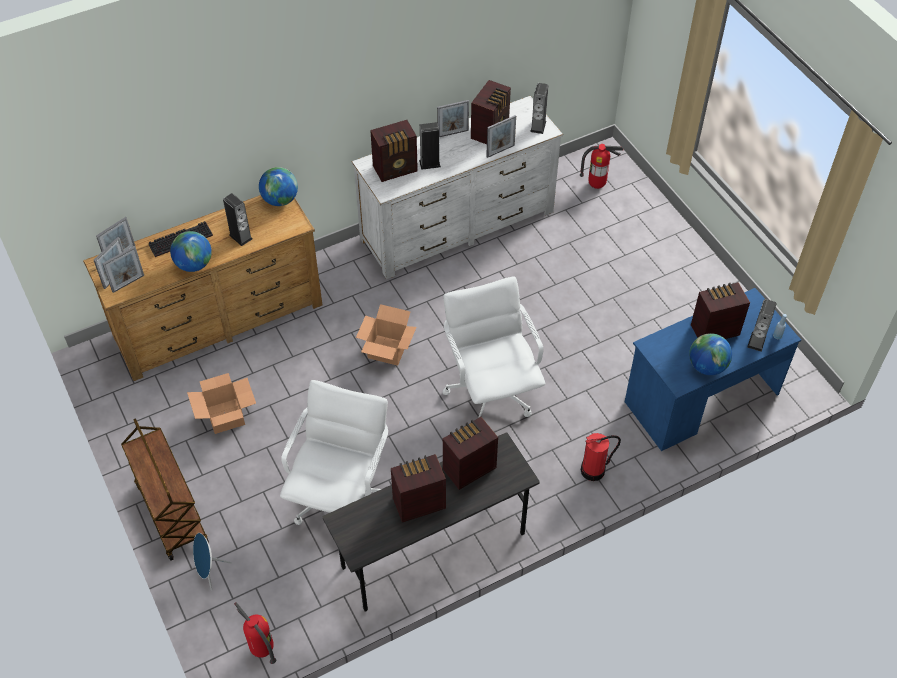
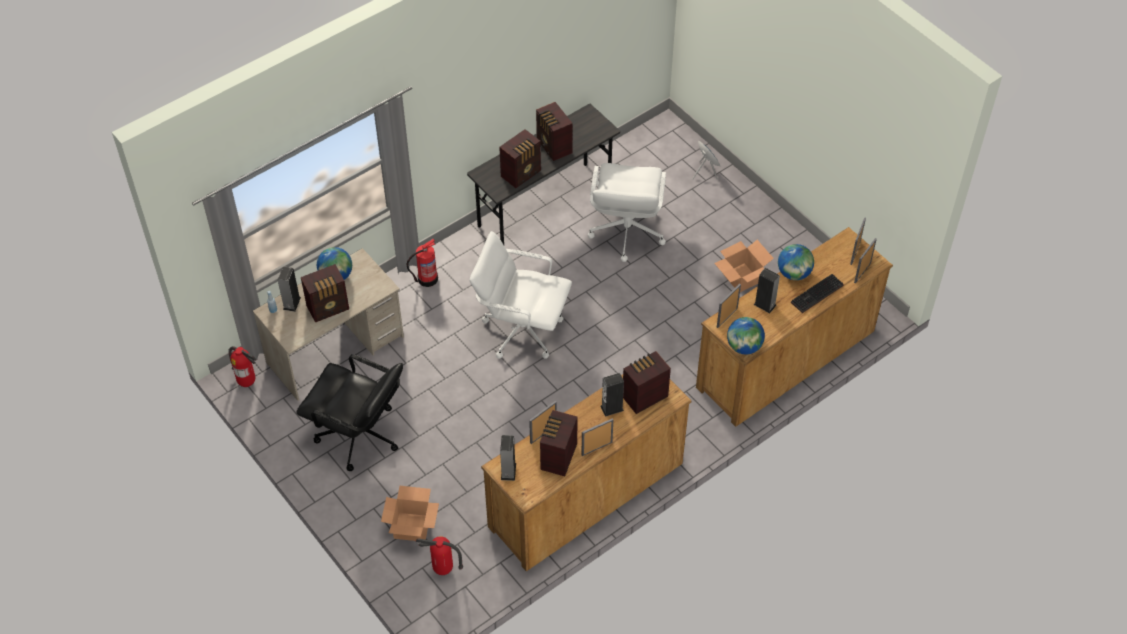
camera: 170 degrees right, 0 degrees up
(128, 283) = (841, 249): picture frame -> picture frame (727, 317)
(171, 513) = (752, 204): brown cart -> none
(261, 650) = (649, 134): fire extinguisher -> fire extinguisher (247, 382)
(388, 350) = (621, 353): cardboard box -> cardboard box (411, 527)
(417, 503) = (554, 147): radio -> radio turned 90 degrees clockwise
(457, 225) = (586, 495): white dresser -> brown dresser
(491, 392) = (521, 329): white office chair -> white office chair turned 135 degrees clockwise
(673, 305) = (359, 436): none -> black office chair
(701, 398) = (335, 350): blue desk -> beige desk

